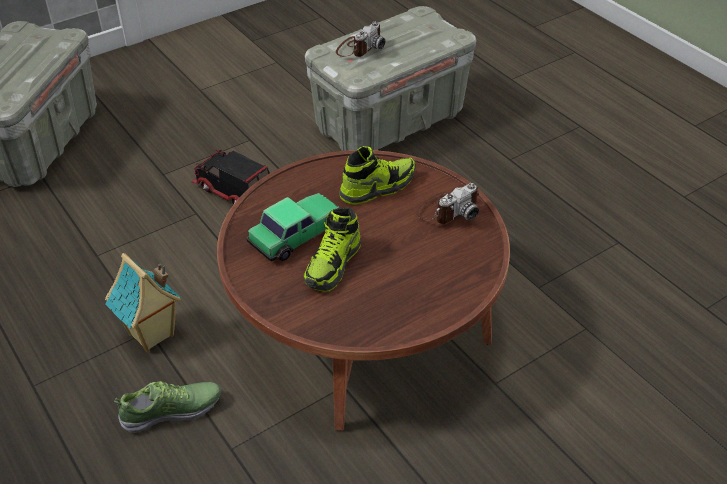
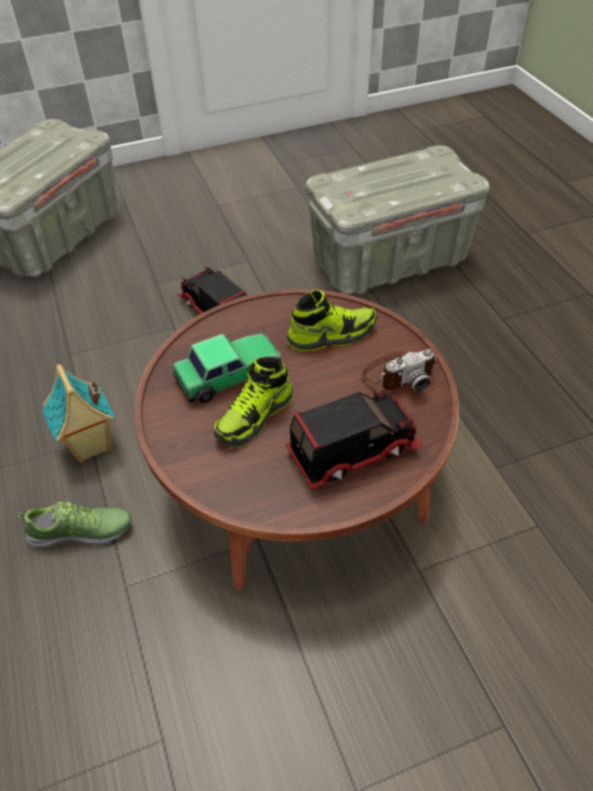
camera: 15 degrees right, 5 degrees up
(359, 47) = (362, 181): camera -> none
(427, 275) = (352, 449): none -> toy truck

